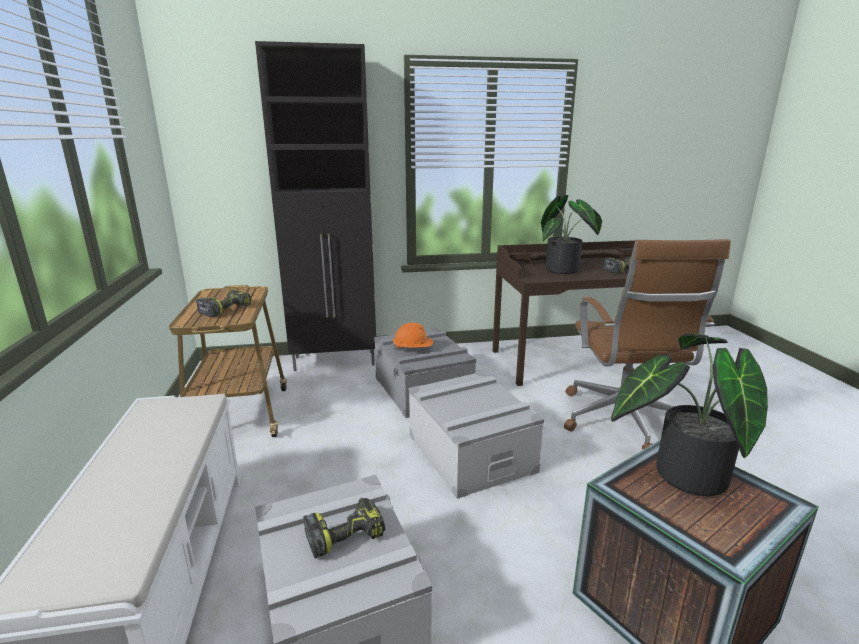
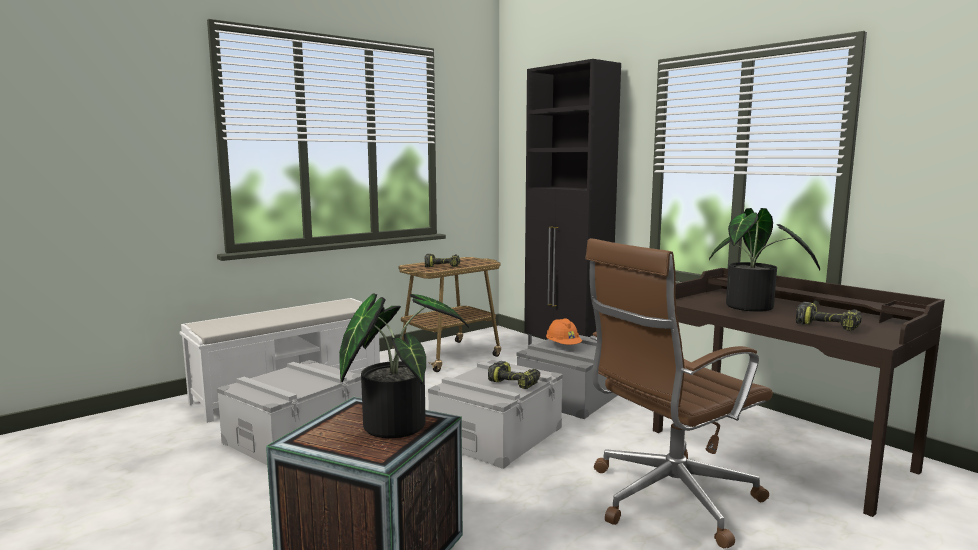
camera: 60 degrees right, 10 degrees down
(345, 534) = (300, 381): power drill -> power drill (515, 382)

